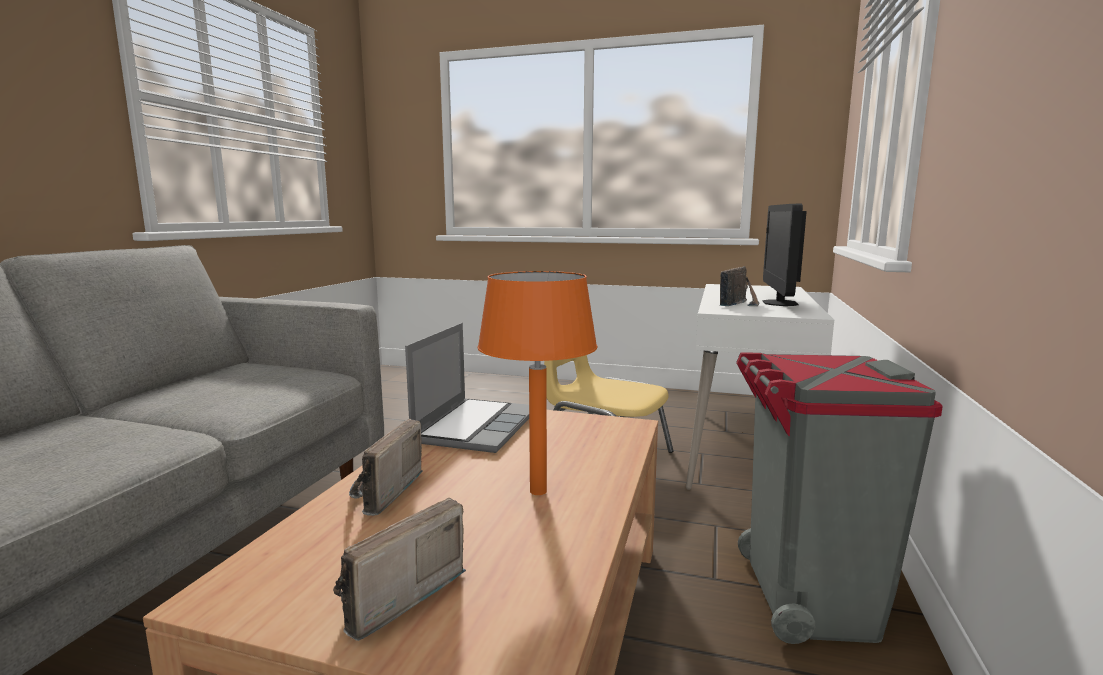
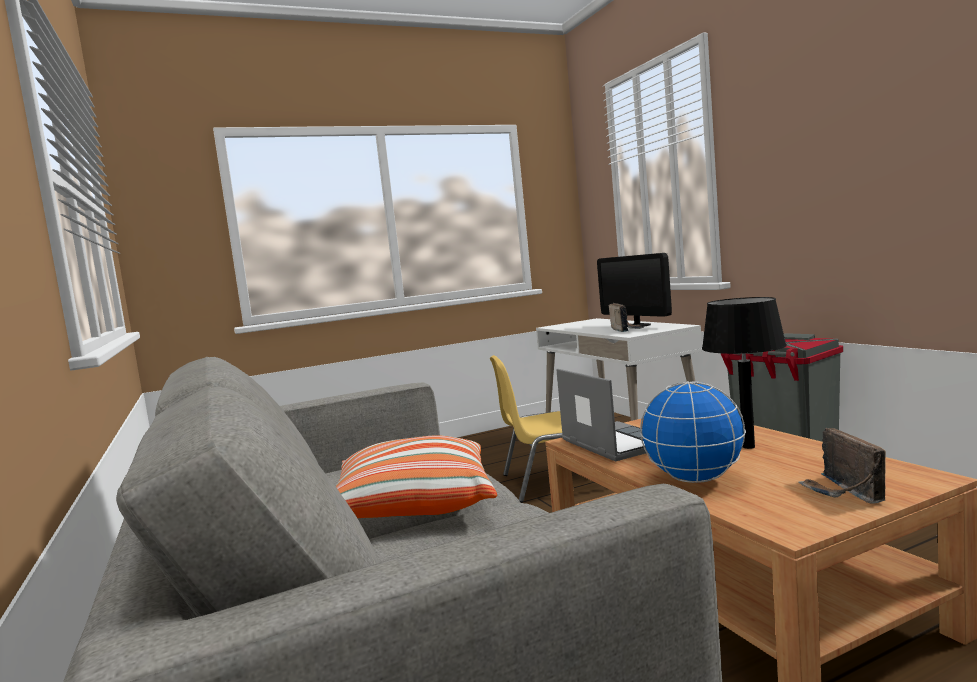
camera: 40 degrees left, 5 degrees down
(173, 407) = (413, 506): none -> pillow
(380, 494) = (694, 479): radio -> globe
(538, 490) = (748, 446): orange table lamp -> black table lamp

